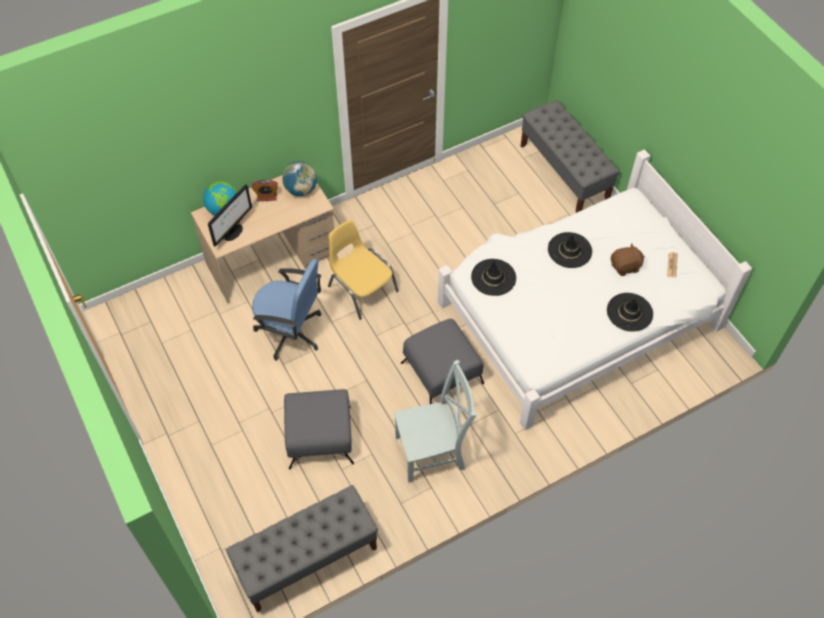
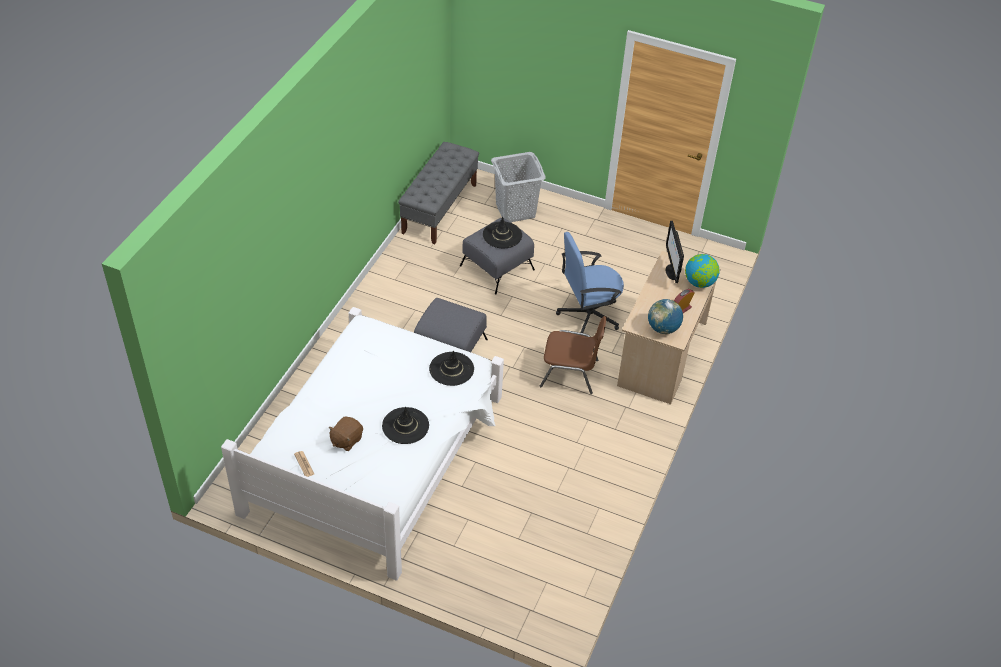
camera: 140 degrees right, 10 degrees down
(232, 500) = (516, 211): none -> grey laundry basket
(361, 288) = (570, 373): yellow chair -> brown chair
(433, 452) = (411, 299): grey chair -> none
(564, 173) = (492, 590): grey bench -> none
(629, 312) = (317, 402): black hat -> black hat (502, 235)

